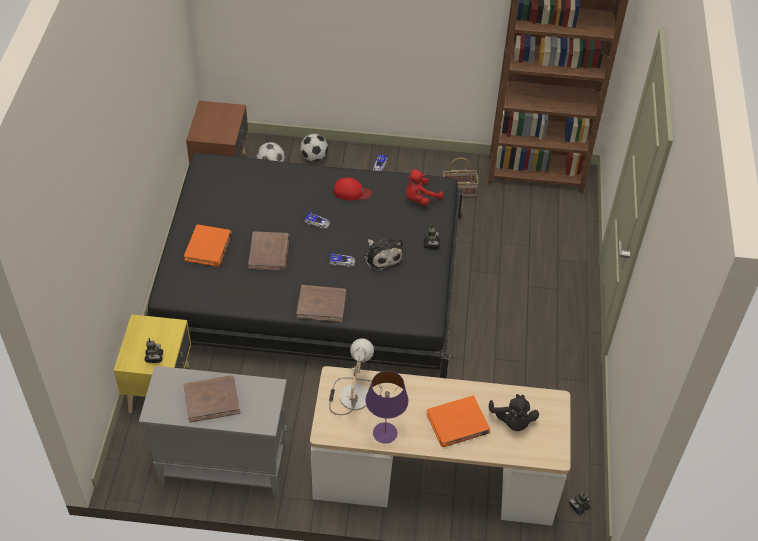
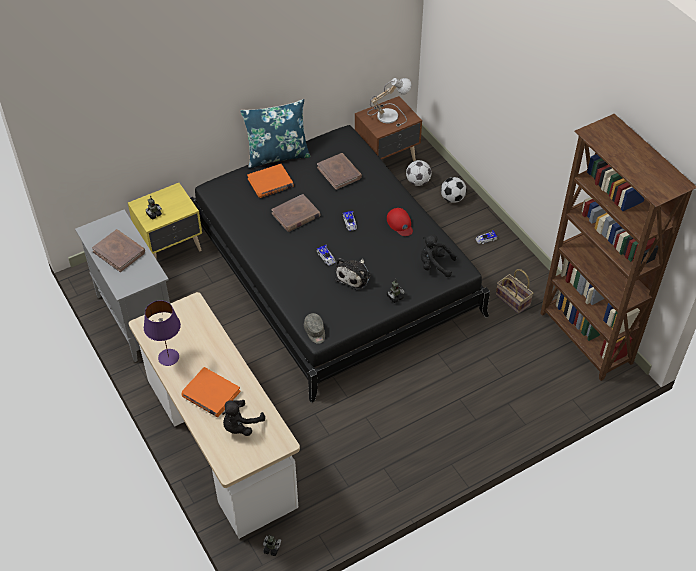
camera: 55 degrees right, 0 degrees up
(177, 223) = (277, 155): none -> blue pillow
(321, 305) = (276, 269): brown book -> brown book (339, 173)
(352, 395) = (186, 321): table lamp -> table lamp (387, 114)
(420, 199) = (435, 265): red plush toy -> black plush toy
(420, 320) = (315, 332): none -> grey cap

